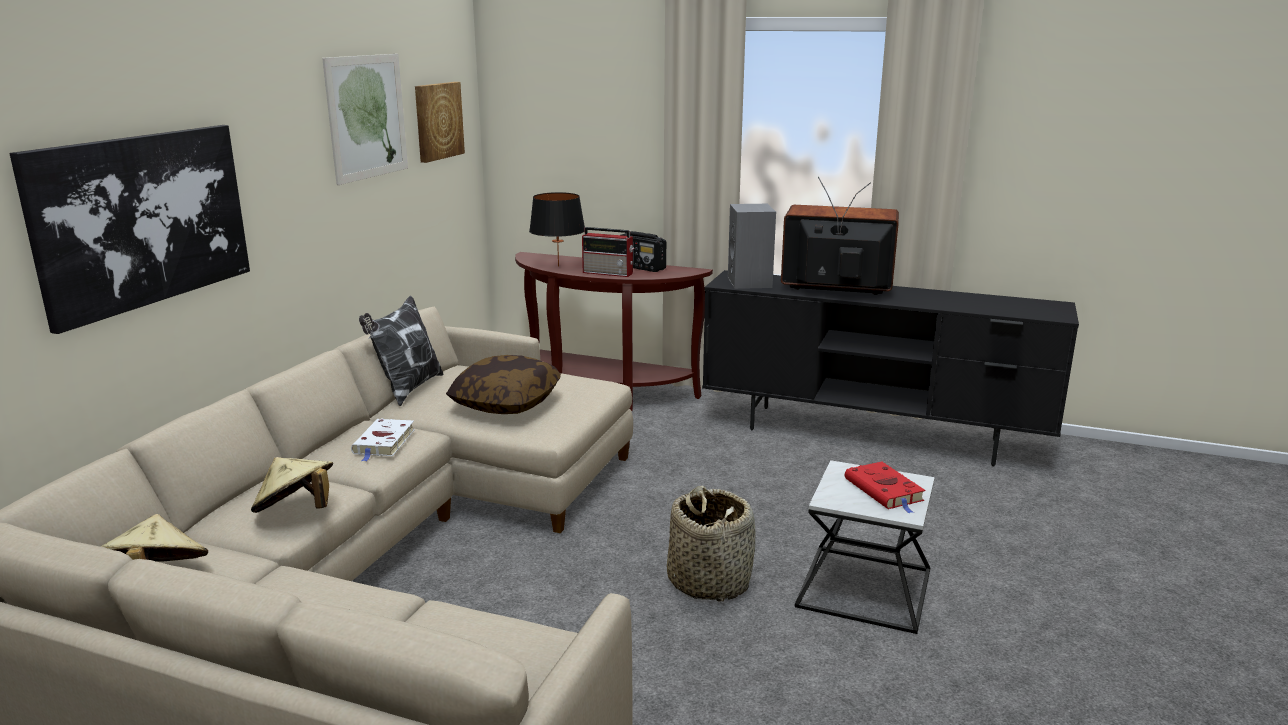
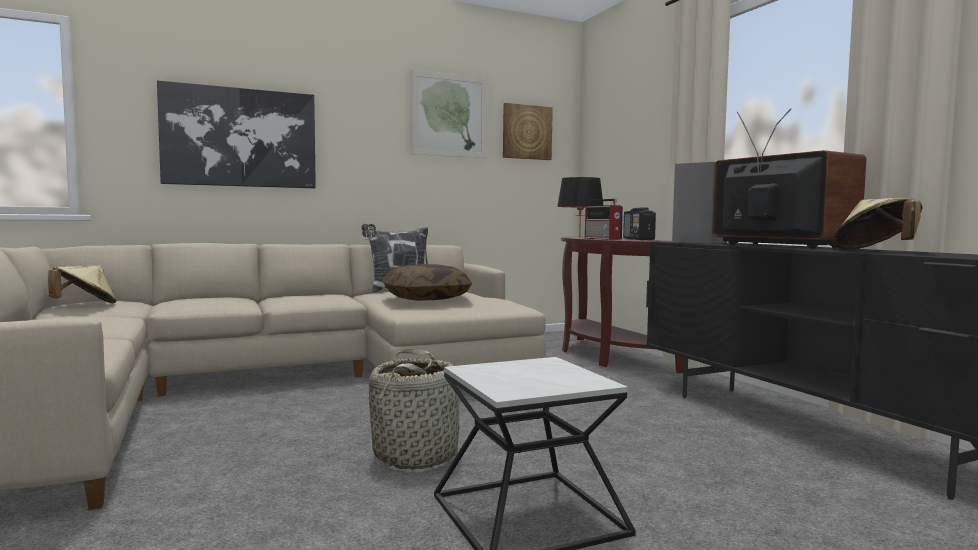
camera: 45 degrees right, 15 degrees down
(296, 511) = (197, 303): beige hat -> beige hat (875, 251)
(384, 443) = (315, 297): white book -> none
(885, 491) = (539, 378): red book -> none

